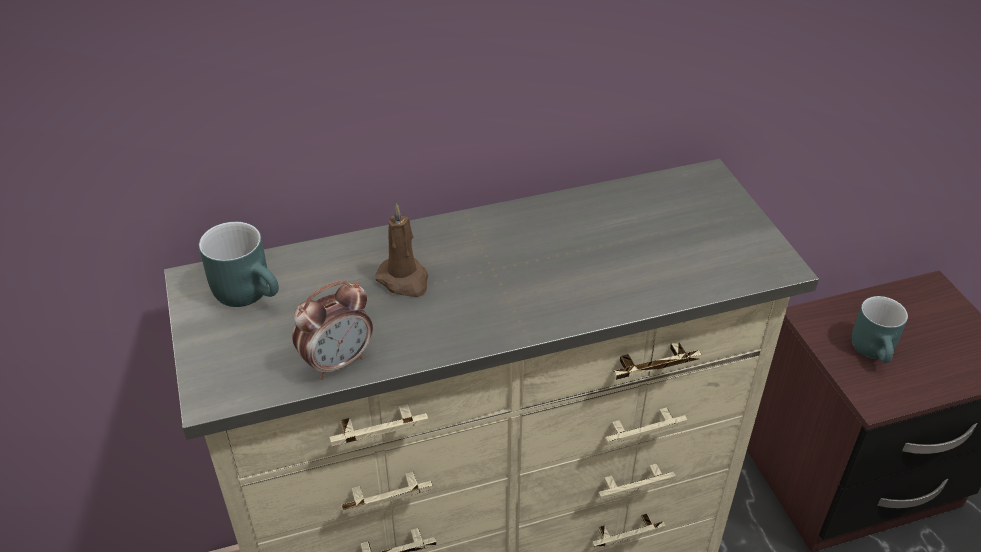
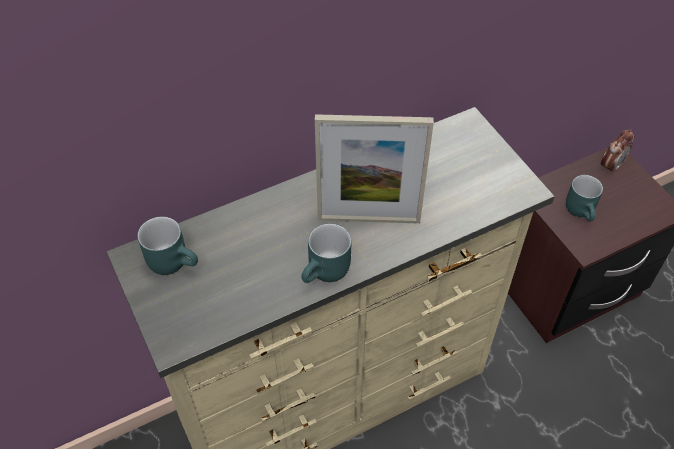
camera: 10 degrees left, 10 degrees up
(338, 362) = (250, 307): alarm clock -> alarm clock (611, 166)
(404, 280) = (279, 236): brown candle -> none
(460, 334) = (327, 273): none -> turquoise mug
(537, 274) = (368, 219): none -> picture frame

